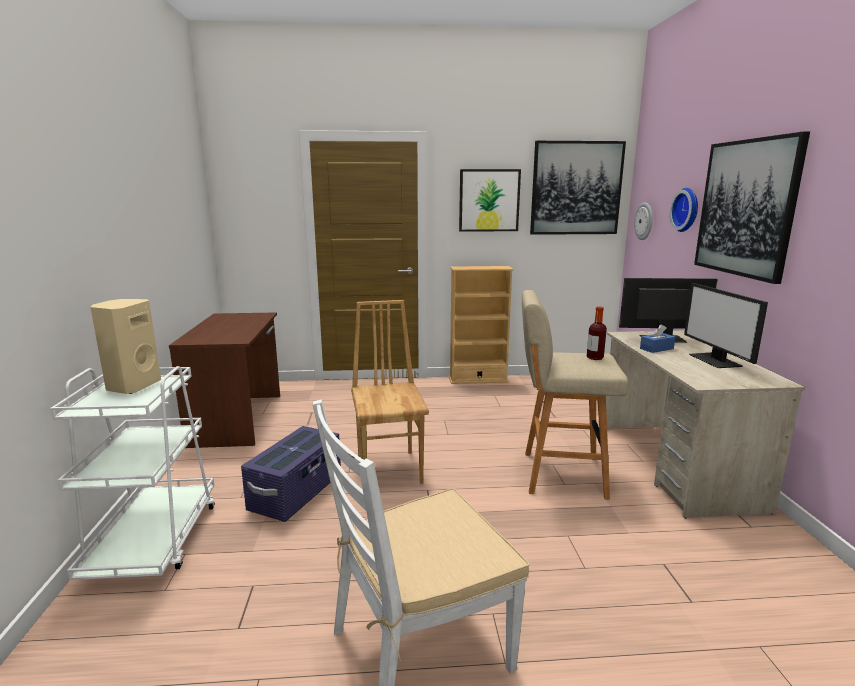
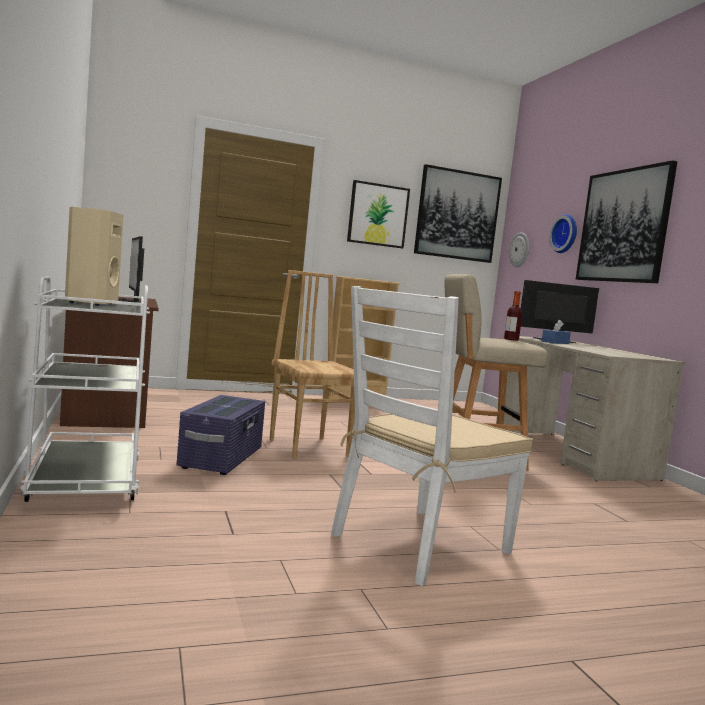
camera: 15 degrees left, 10 degrees down
(716, 360) = (608, 349): monitor -> monitor (133, 302)

